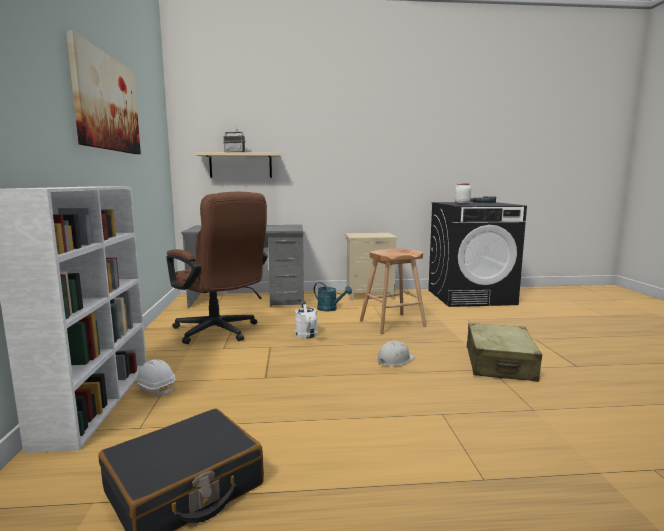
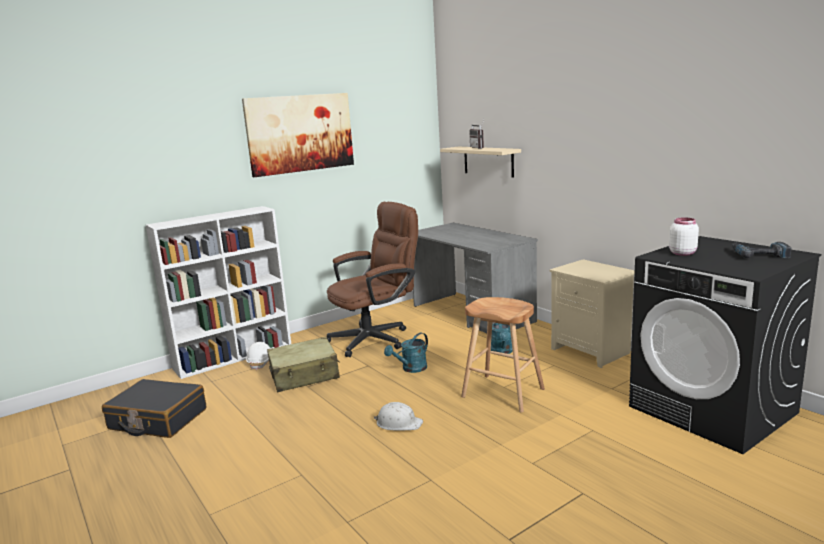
camera: 60 degrees right, 5 degrees up
(220, 332) = (376, 338): brown office chair -> brown office chair turned 135 degrees counterclockwise
(307, 336) = (411, 369): white watering can -> turquoise watering can
(499, 364) = (452, 482): beige suitcase -> beige suitcase (304, 375)

